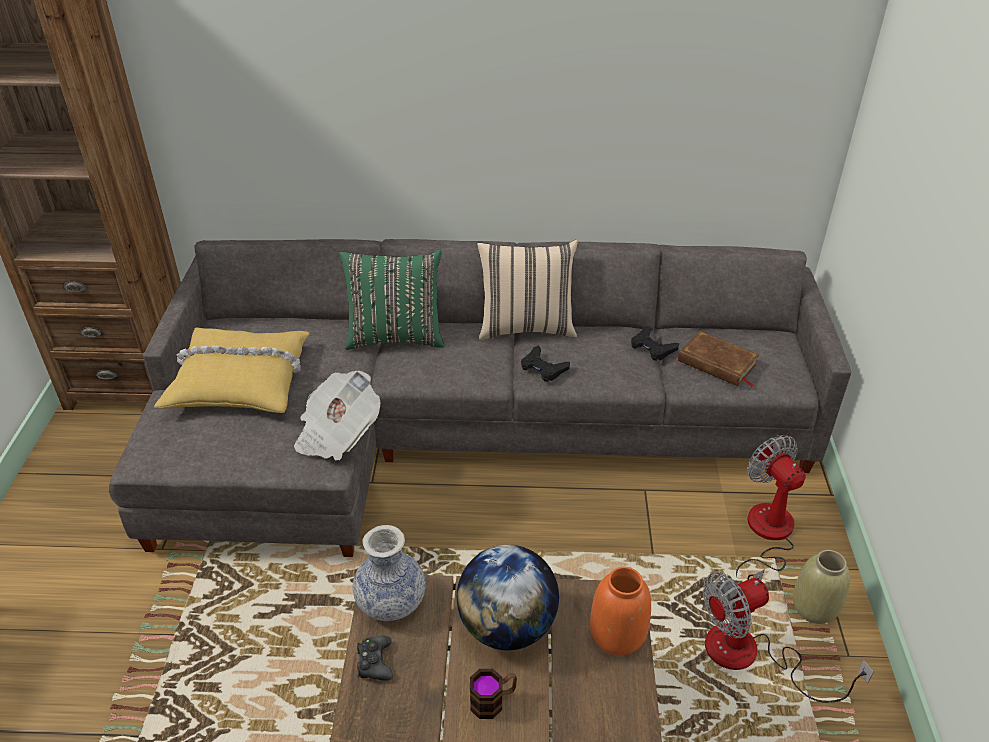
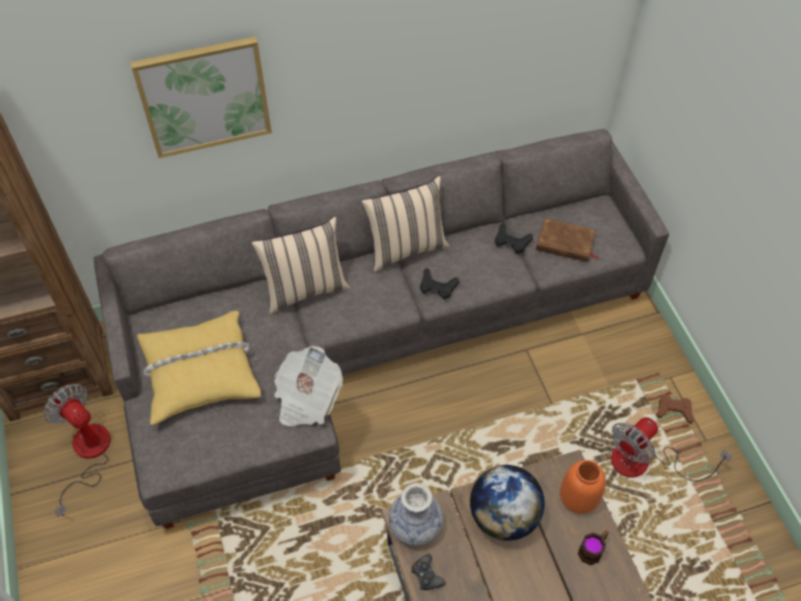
camera: 20 degrees left, 15 degrees up
(331, 81) = (204, 96): none -> picture
(396, 337) = (305, 289): green pillow -> beige pillow
(493, 701) = (518, 574): mug -> mug (593, 550)
(766, 535) = (624, 361): fan -> fan (87, 455)
(814, 608) = (674, 410): beige vase -> brown game controller

